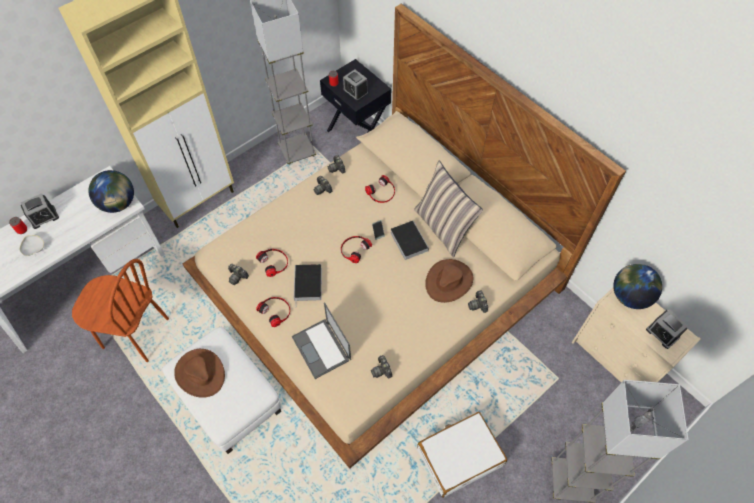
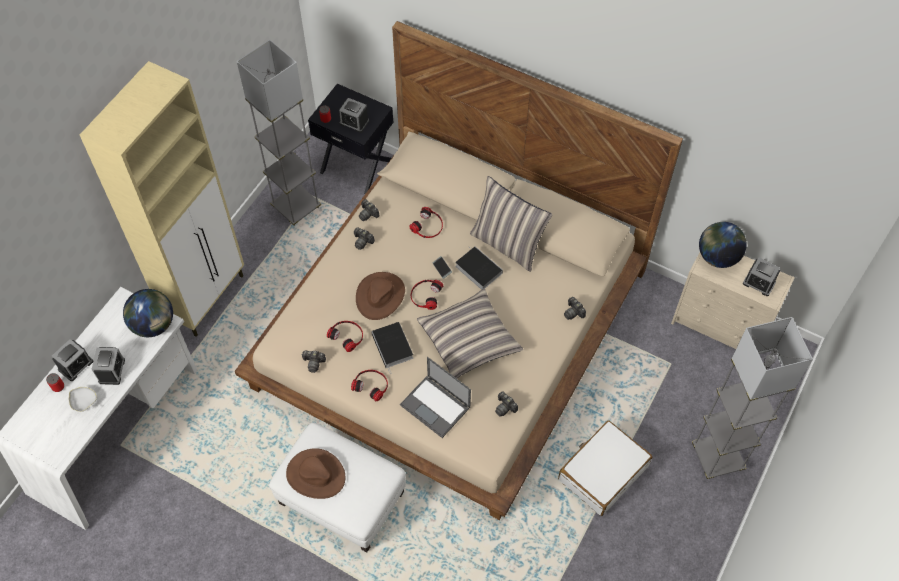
camera: 20 degrees left, 0 degrees up
(68, 230) = (112, 371): none -> alarm clock
(135, 334) = (206, 466): brown chair -> none
(375, 299) = (469, 340): none -> pillow
(449, 281) = (535, 298): brown hat -> brown hat (380, 296)

